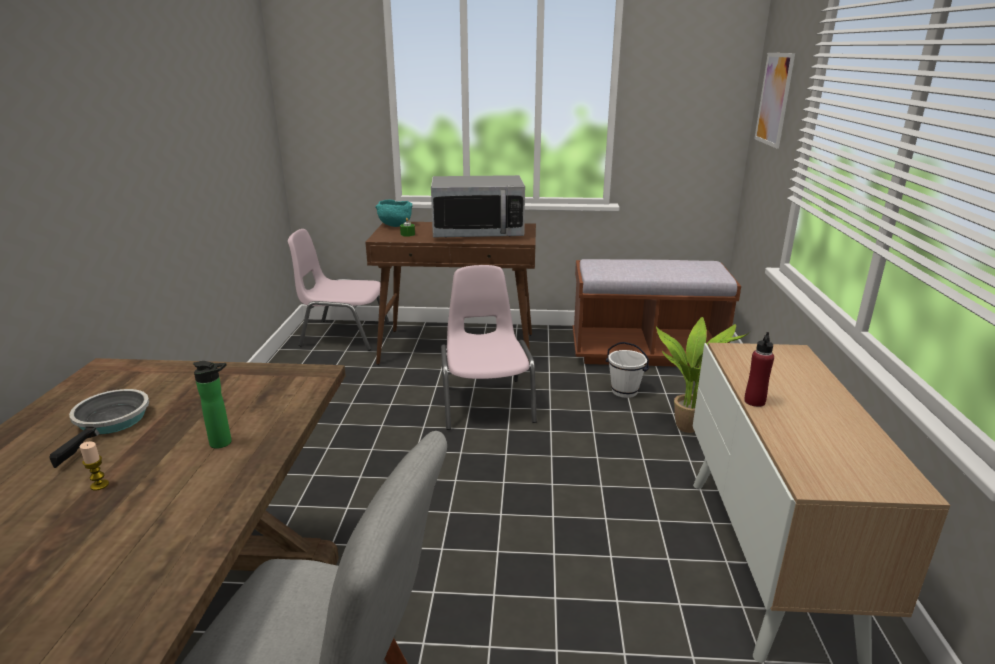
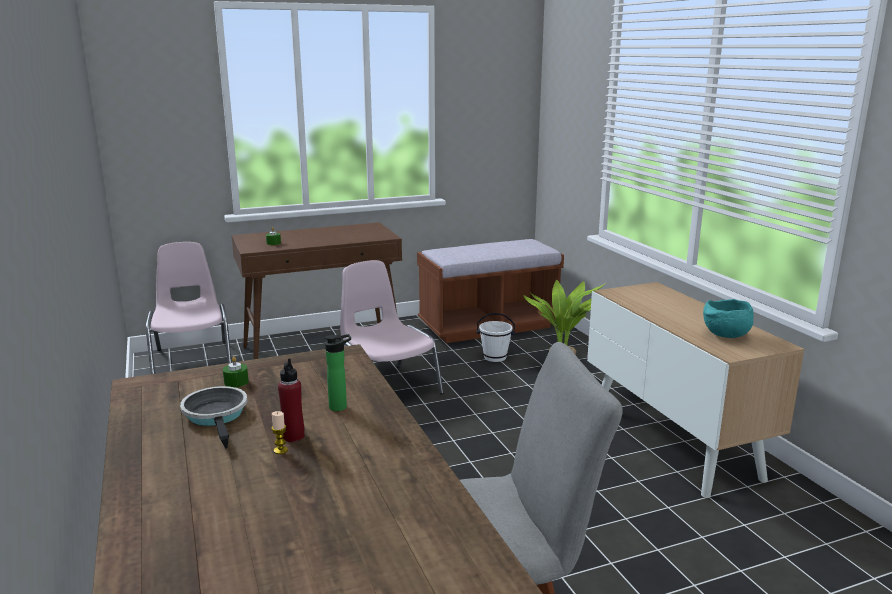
camera: 25 degrees left, 5 degrees down
(179, 386) = (236, 382): none -> green candle
(344, 334) = (193, 359): pink chair -> pink chair turned 90 degrees clockwise
(394, 226) = (249, 237): turquoise bowl -> turquoise bowl (725, 336)
(478, 232) = (338, 234): microwave -> none
(754, 401) = (658, 319): red bottle -> red bottle (293, 436)
(774, 99) = (565, 103): picture -> none

